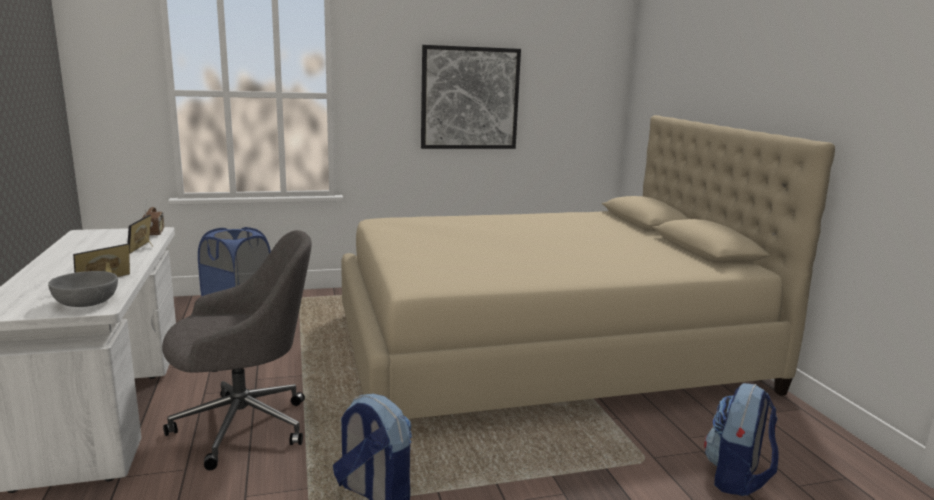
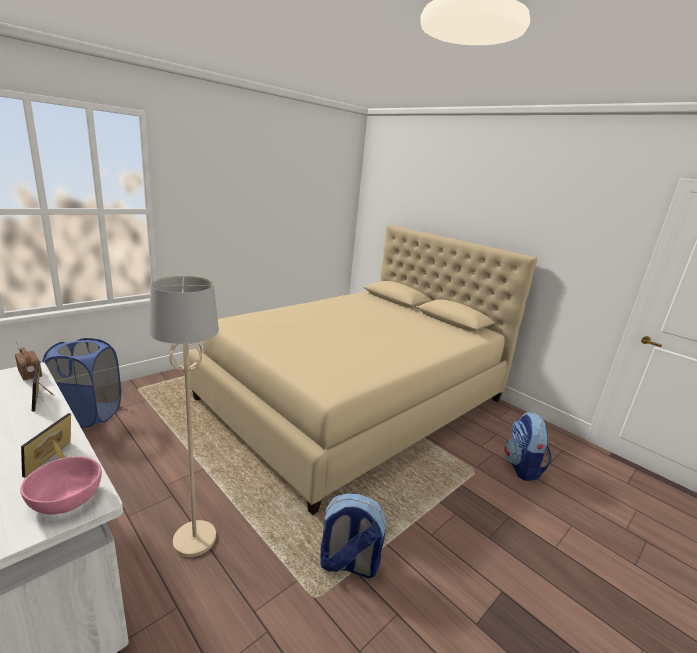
camera: 30 degrees left, 5 degrees up
(86, 301) = (66, 498): grey bowl -> pink bowl
(244, 426) = (195, 539): grey office chair -> beige floor lamp
(470, 98) = (260, 210): picture -> none

